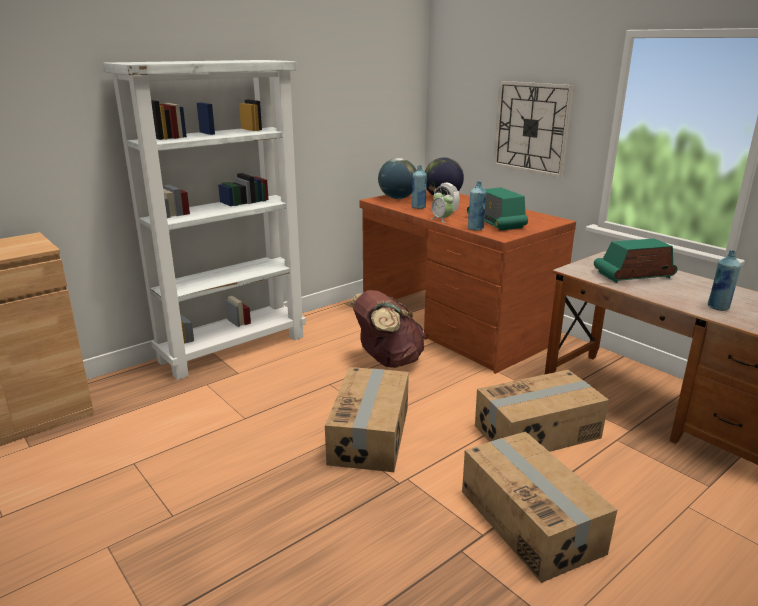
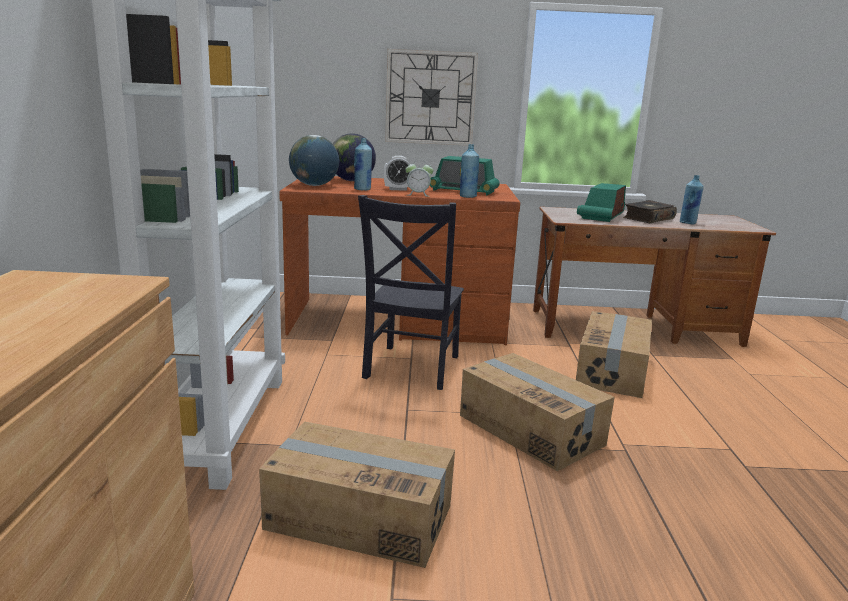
camera: 50 degrees left, 5 degrees down
(387, 361) = (410, 369): brown backpack -> black chair
(531, 521) = (726, 424): cardboard box -> cardboard box (360, 516)
(682, 290) = (647, 219): none -> book

